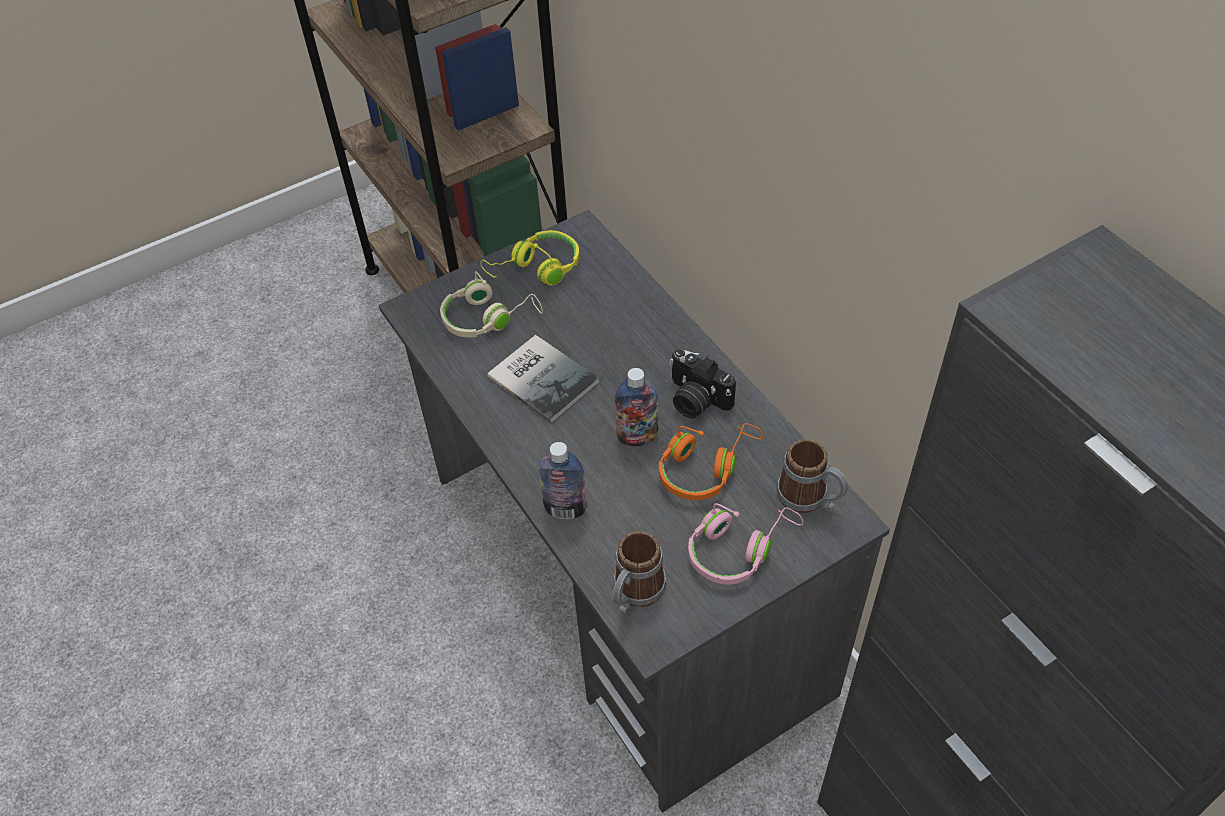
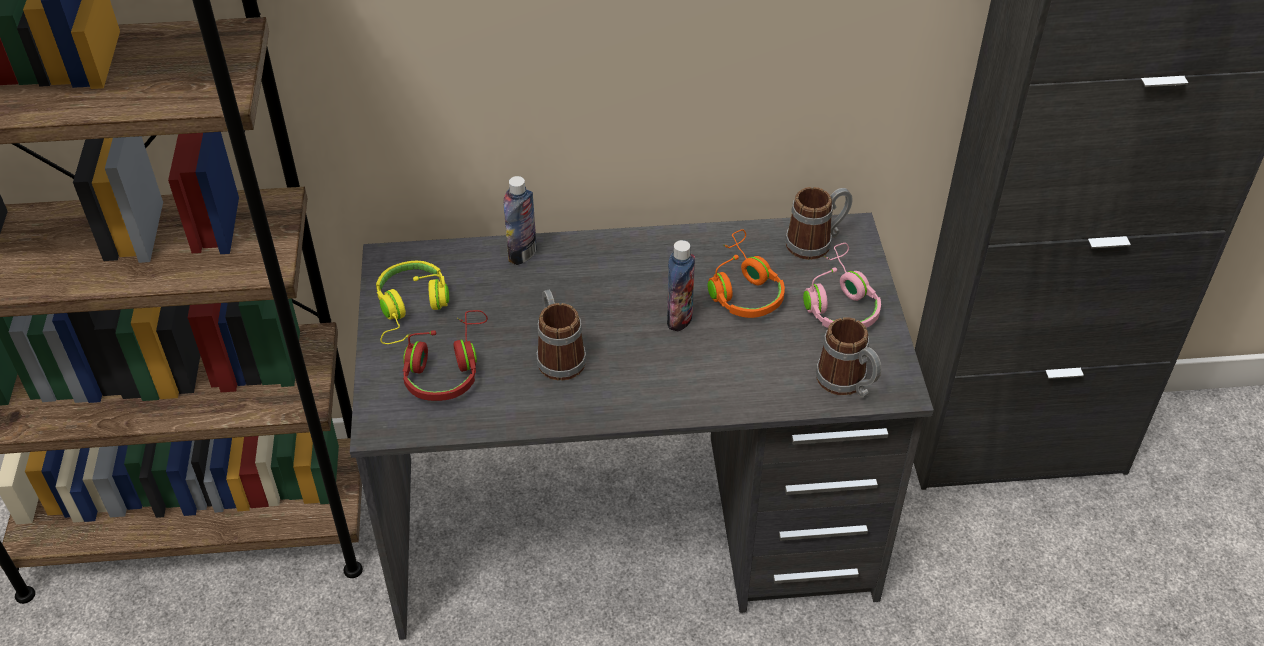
camera: 65 degrees left, 5 degrees down
(488, 317) = (446, 368): beige headphones -> red headphones
(543, 376) = (558, 355): book -> mug
(565, 509) = (728, 396): bottle -> bottle (522, 253)
(695, 400) = (664, 265): camera -> none

